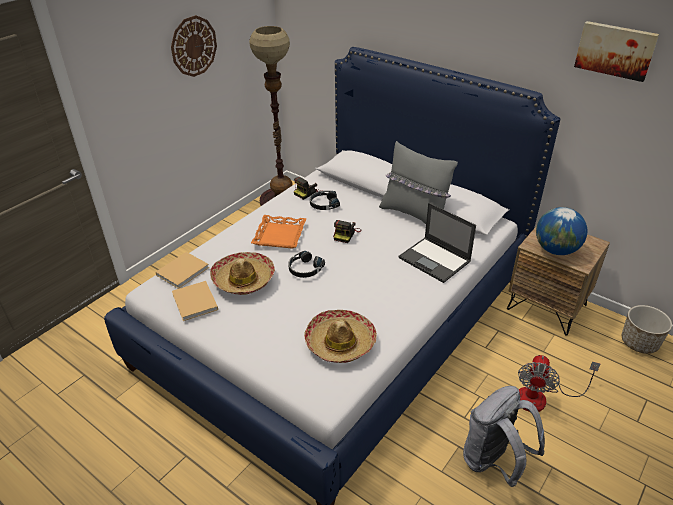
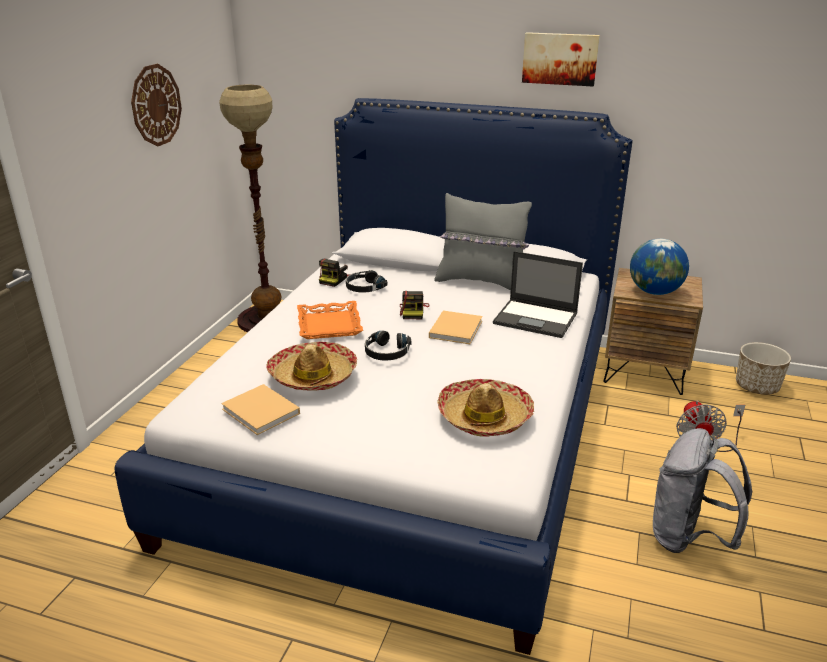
camera: 20 degrees left, 10 degrees down
(184, 270) = (221, 381): beige book -> beige book (456, 328)
(615, 50) = (682, 53): picture -> picture (560, 58)

